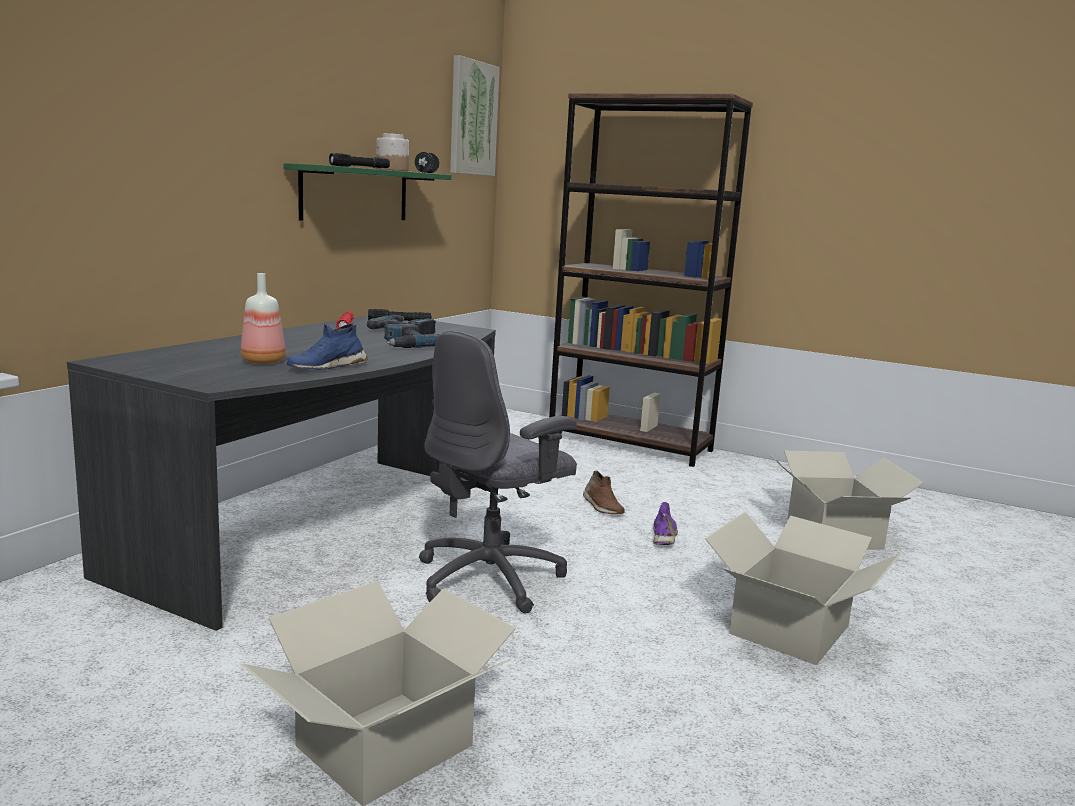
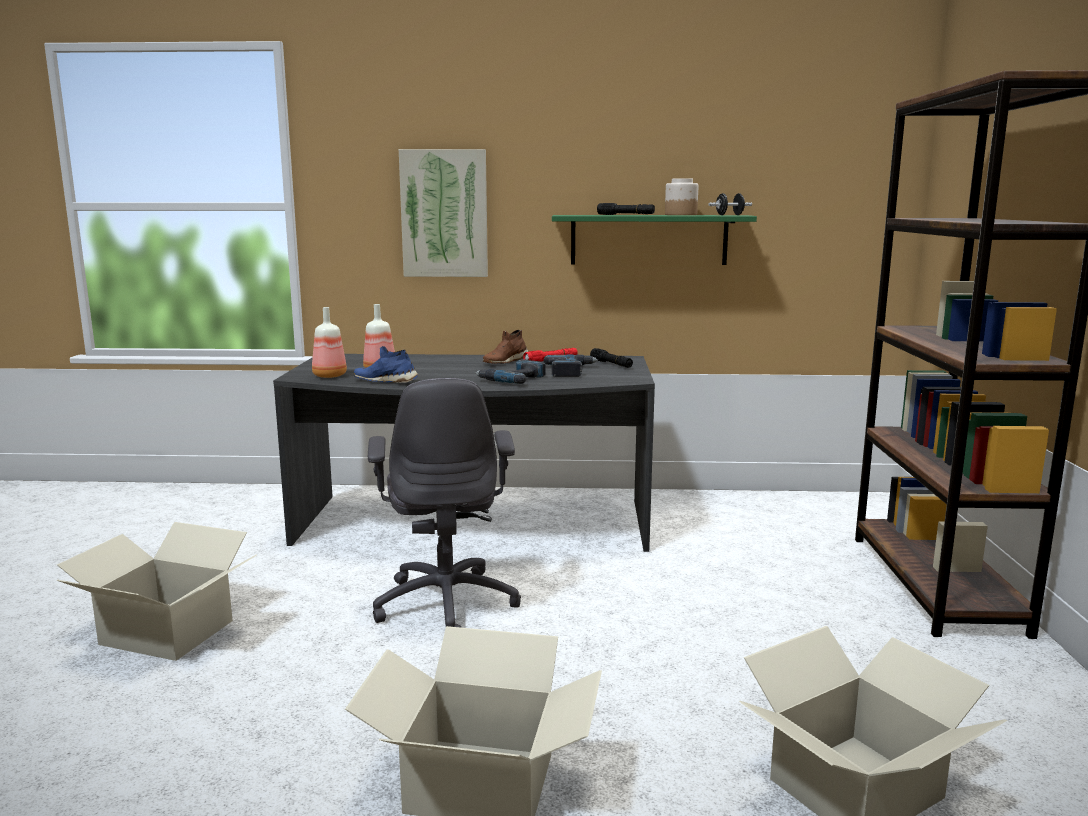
camera: 65 degrees right, 0 degrees up
(243, 376) = (328, 376): none -> bottle
(472, 118) = (864, 146): picture -> picture (444, 214)
(491, 578) = (447, 602): grey office chair -> grey office chair turned 120 degrees counterclockwise
(601, 507) = (686, 611): brown shoe -> brown shoe (504, 362)
(664, 536) = (653, 661): purple shoe -> none

